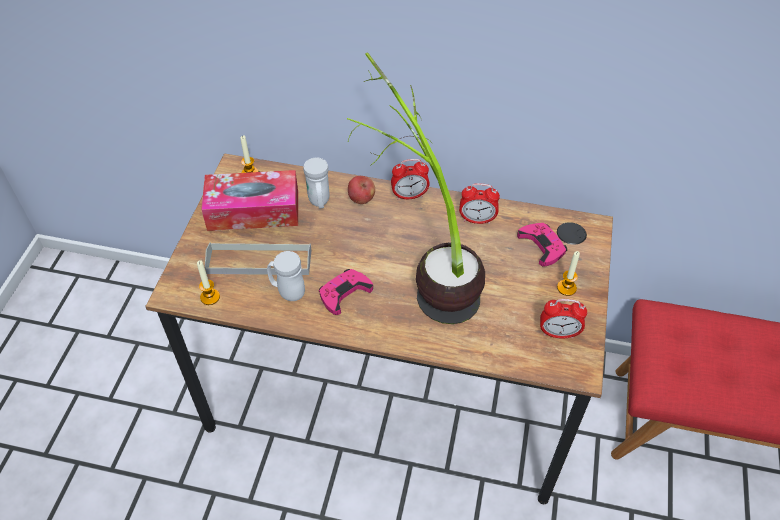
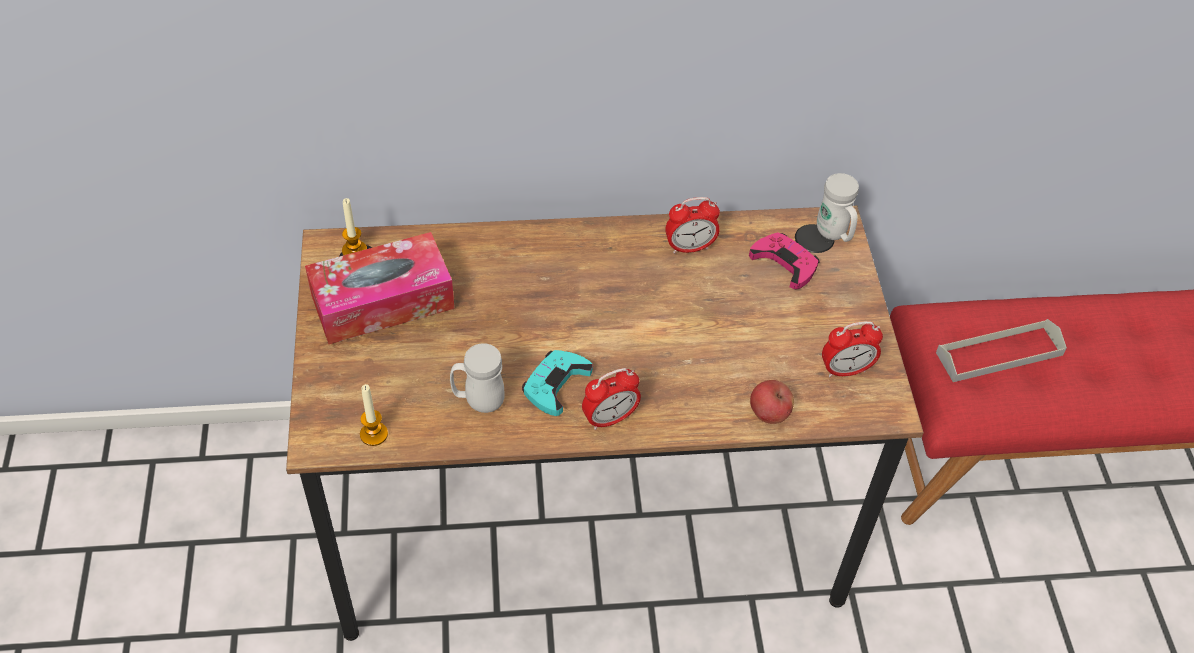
camera: 20 degrees left, 0 degrees up
(259, 261) = (421, 370): grey tray -> grey tray (999, 354)
(319, 202) = (470, 270): white mug -> white mug (834, 235)
(344, 293) = (555, 384): pink game controller -> turquoise game controller
(361, 199) = (526, 253): apple -> apple (769, 413)
(409, 196) = (588, 234): alarm clock -> alarm clock (610, 418)
(424, 272) = (648, 331): potted plant -> none
(566, 288) = (834, 310): candle -> none

